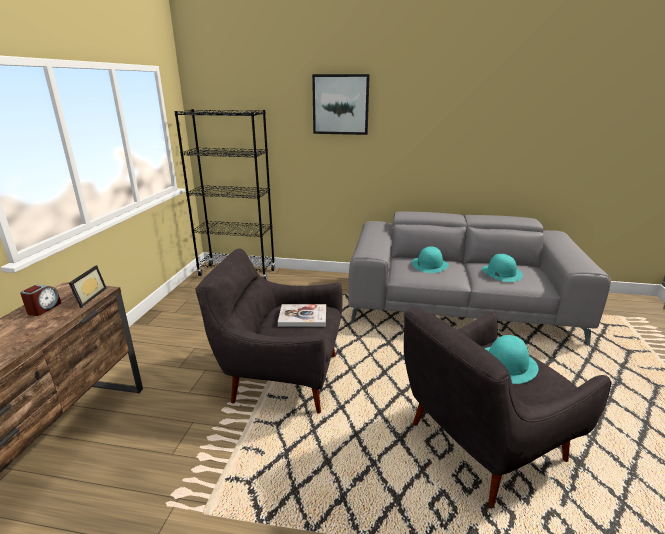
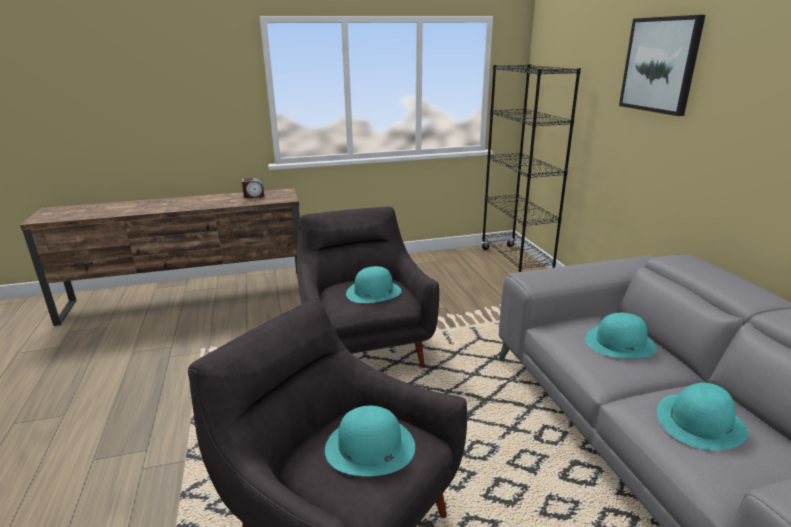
camera: 65 degrees right, 0 degrees up
(87, 297) = (276, 199): picture frame -> none
(302, 317) = (373, 292): book -> turquoise hat

